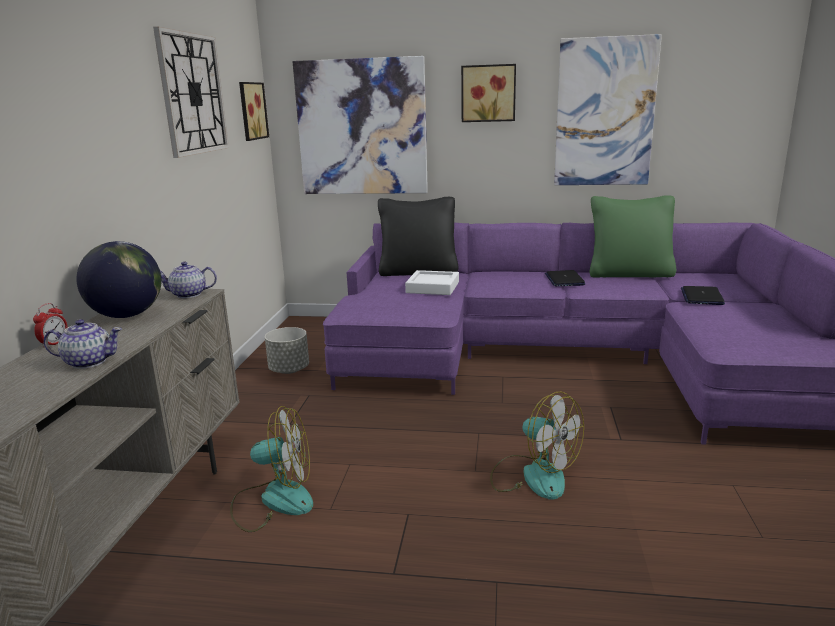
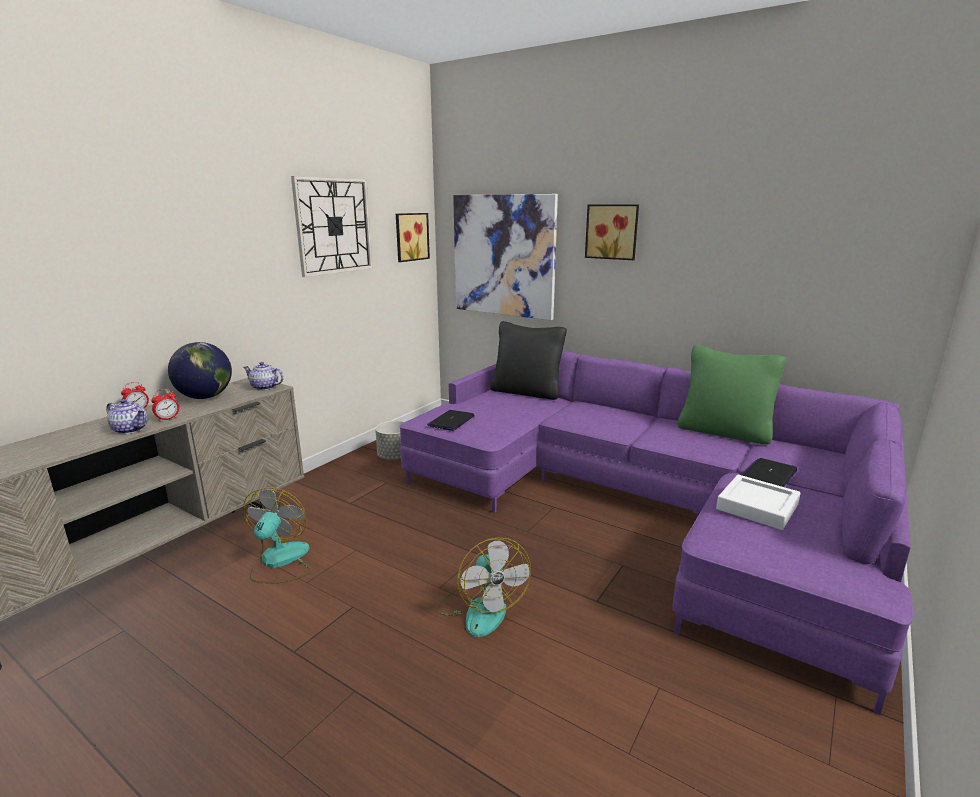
camera: 25 degrees right, 0 degrees up
(120, 343) = (167, 418): none -> alarm clock
(274, 500) = (279, 562): fan -> fan turned 105 degrees counterclockwise
(433, 287) = (517, 410): white tray -> white tray (757, 507)
(564, 279) = (647, 425): laptop -> laptop (451, 421)
(605, 113) = (727, 259): picture -> none

